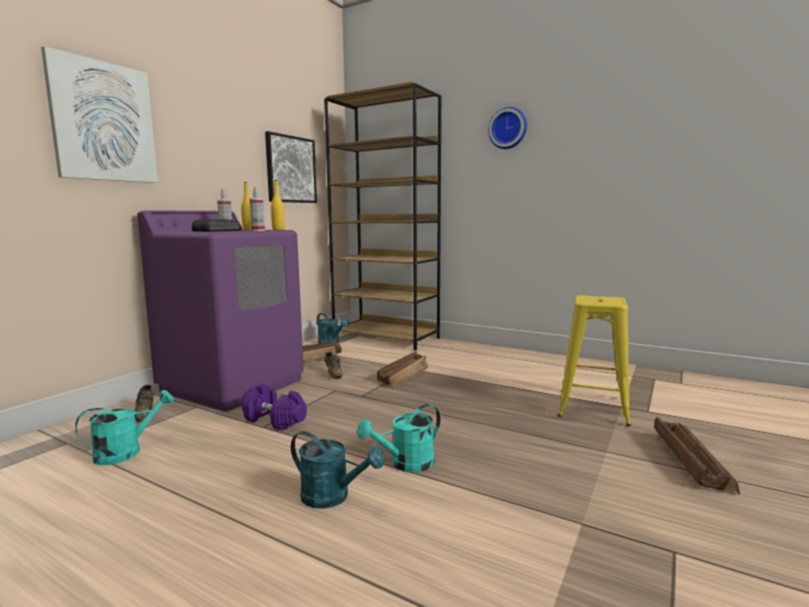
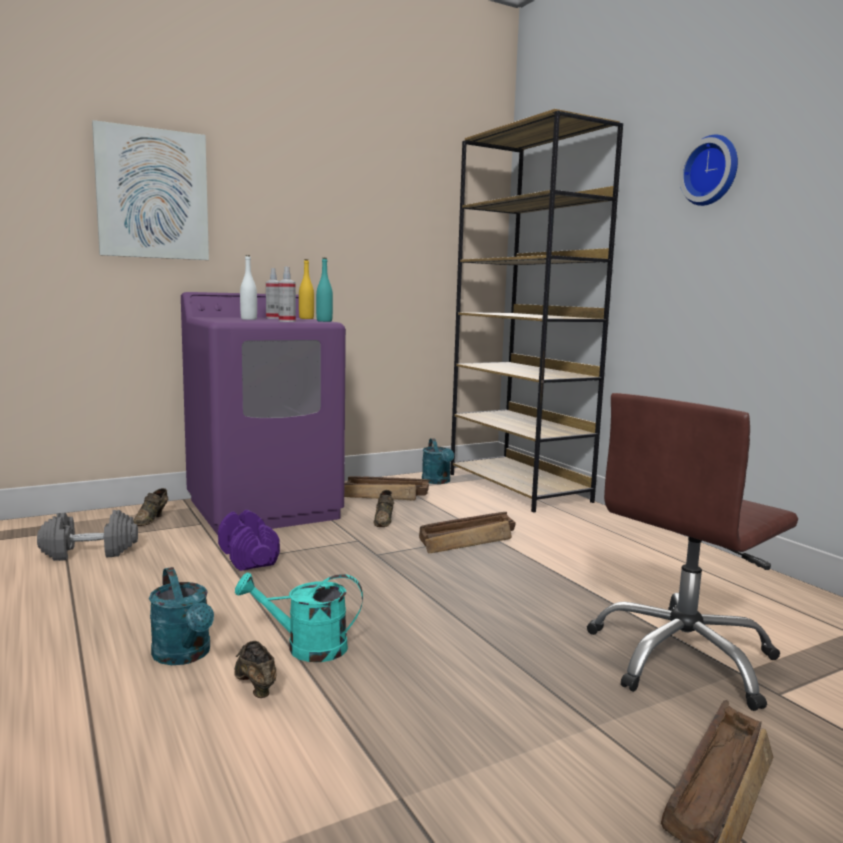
camera: 30 degrees right, 0 degrees up
(126, 451) = (90, 552): turquoise watering can -> grey dumbbell
(218, 231) = (248, 319): radio -> white bottle
(278, 229) = (324, 321): yellow bottle -> turquoise bottle
(290, 169) = (406, 241): picture -> none
(409, 497) = (254, 685): none -> brown shoe
(592, 407) = (683, 658): yellow stool -> brown office chair

